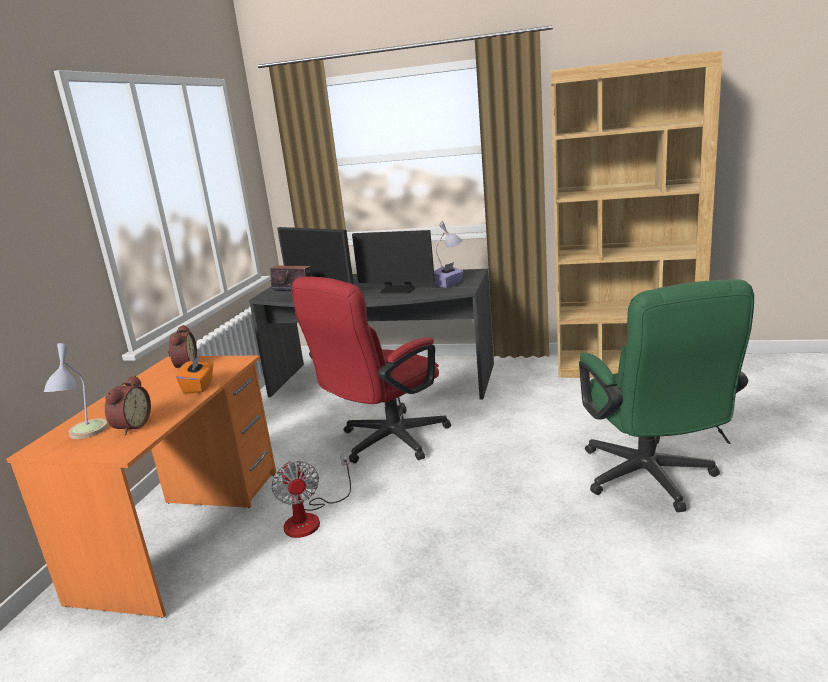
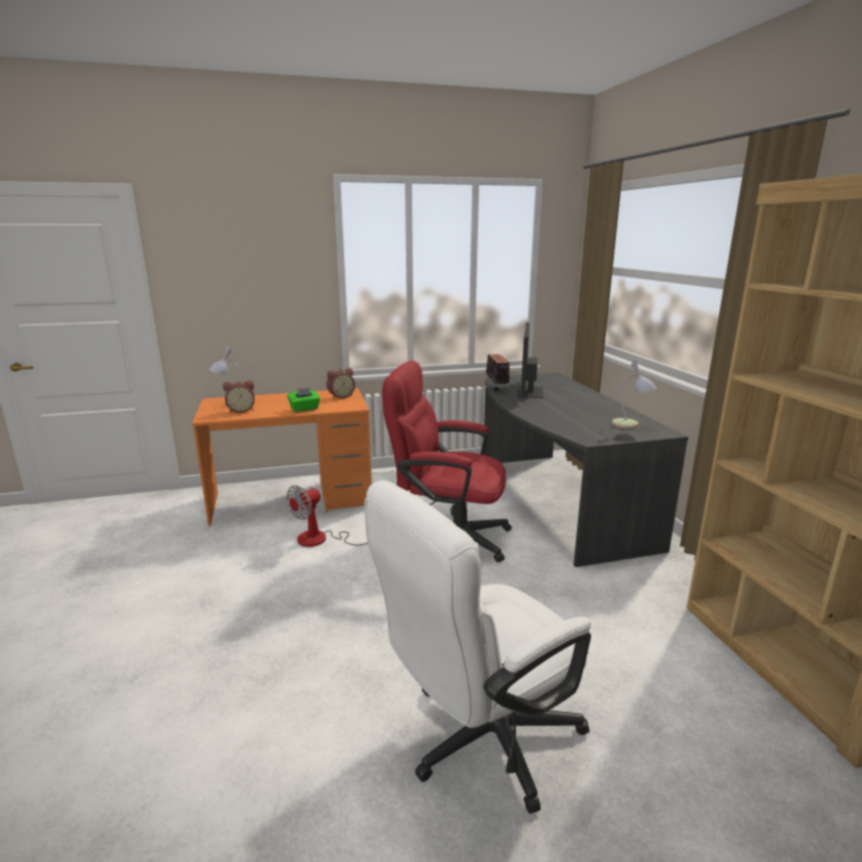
camera: 60 degrees right, 0 degrees up
(199, 387) = (304, 409): orange tissue box -> green tissue box
(397, 290) = (559, 414): monitor -> none
(449, 284) = (601, 430): purple tissue box -> none
(652, 481) = (479, 741): green office chair -> white office chair

